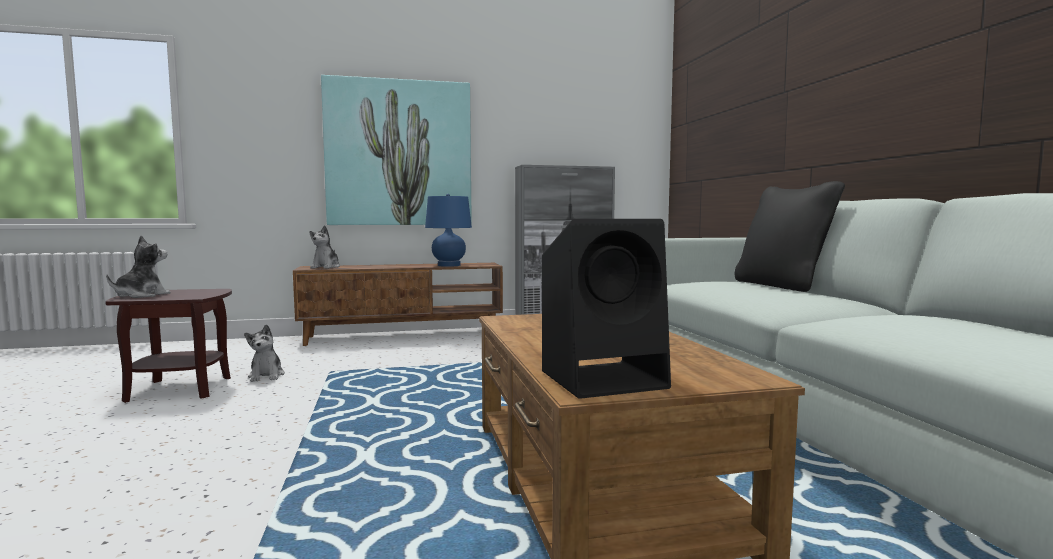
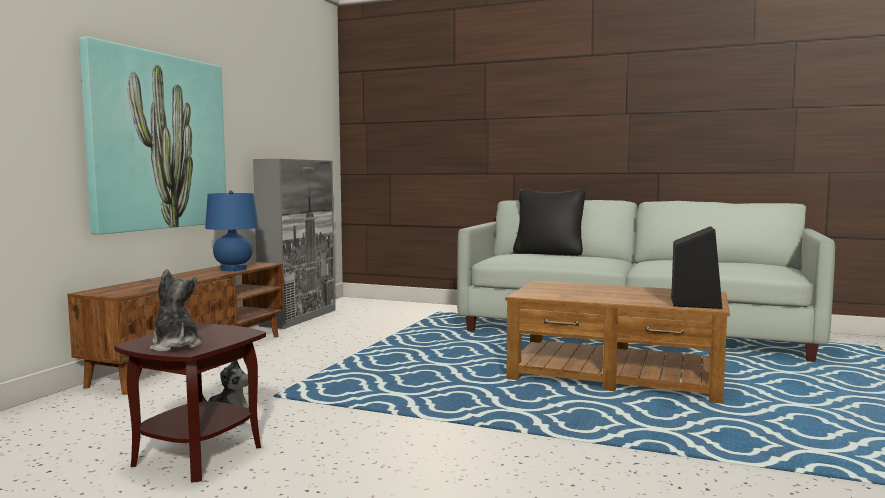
camera: 55 degrees left, 0 degrees up
(326, 267) = (124, 289): plush toy -> none

